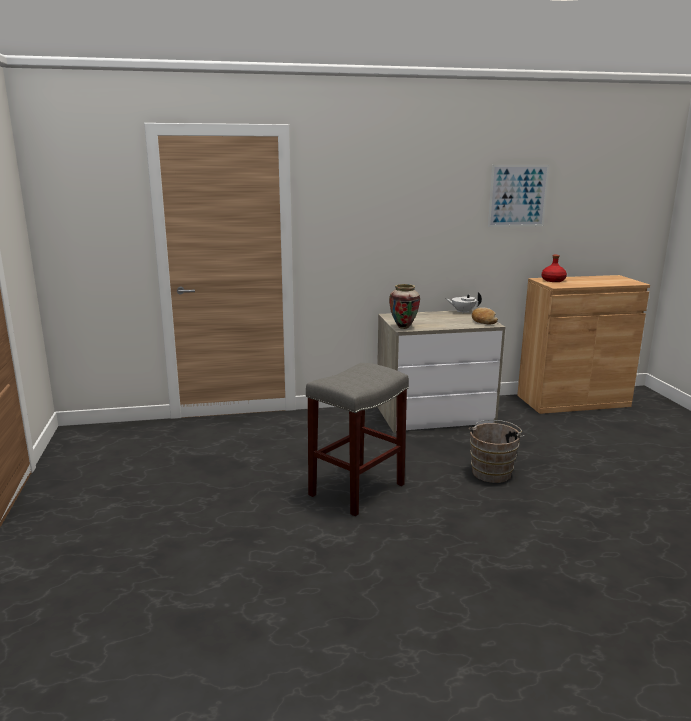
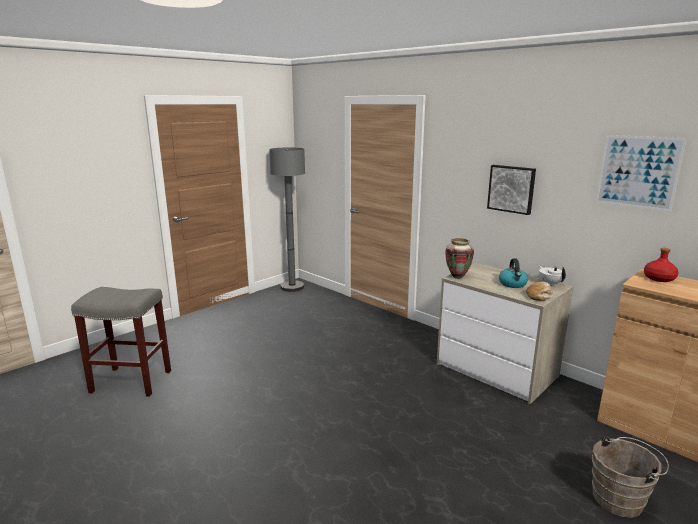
camera: 55 degrees right, 0 degrees up
(79, 439) = (292, 287): none -> grey floor lamp
(357, 489) = (335, 380): grey stool -> grey stool (132, 381)
(408, 226) = (511, 189): none -> picture
(448, 319) = (513, 284): none -> kettle
(492, 471) = (436, 428): brown bucket -> brown bucket (621, 499)

